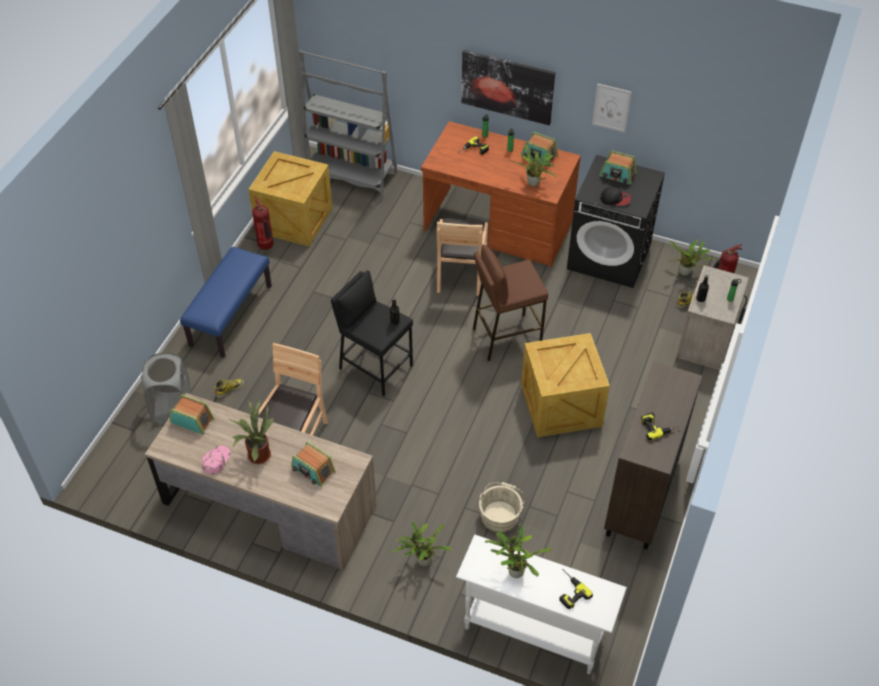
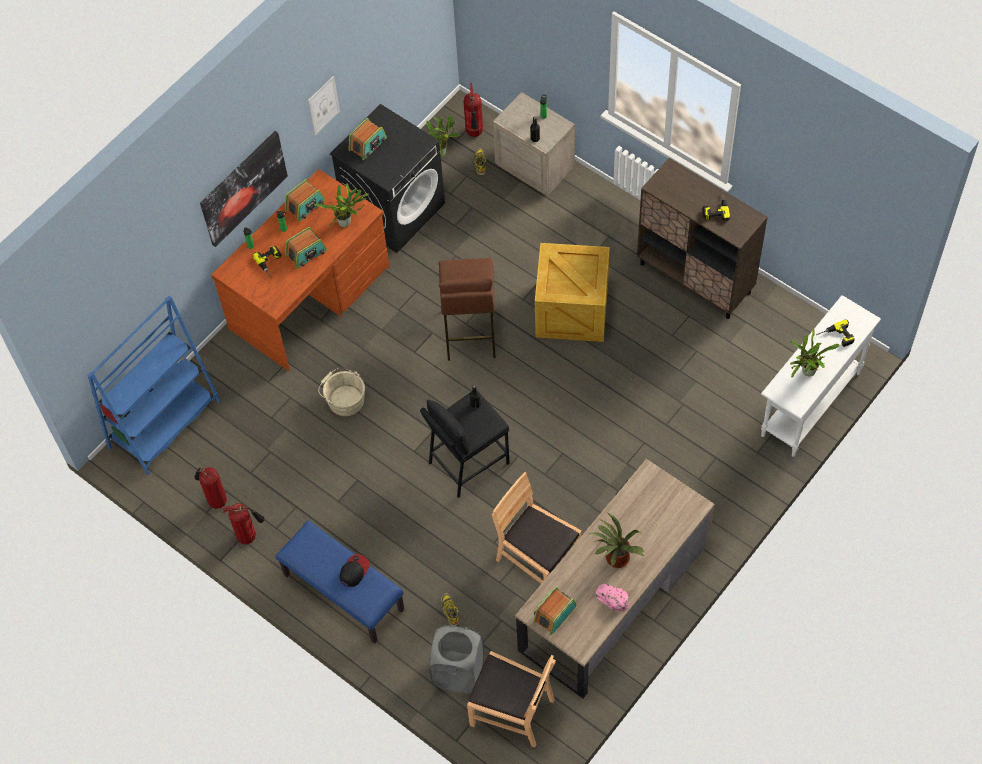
camera: 70 degrees left, 10 degrees up
(293, 220) = (215, 500): crate -> fire extinguisher
(313, 470) = (649, 513): radio -> radio (306, 253)
(351, 175) = (165, 424): grey bookcase -> blue bookcase
(422, 561) = (714, 475): potted plant -> none
(460, 273) = (366, 351): brown chair -> brown chair (512, 711)
(500, 514) = (682, 396): beige bucket -> beige bucket (344, 399)
(615, 199) = (402, 157): cap -> cap (354, 571)

